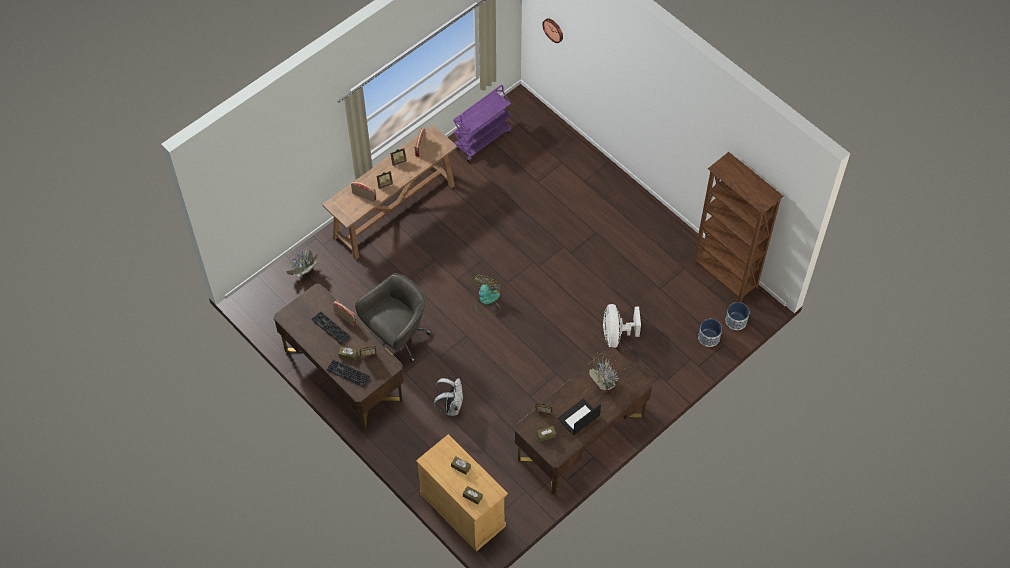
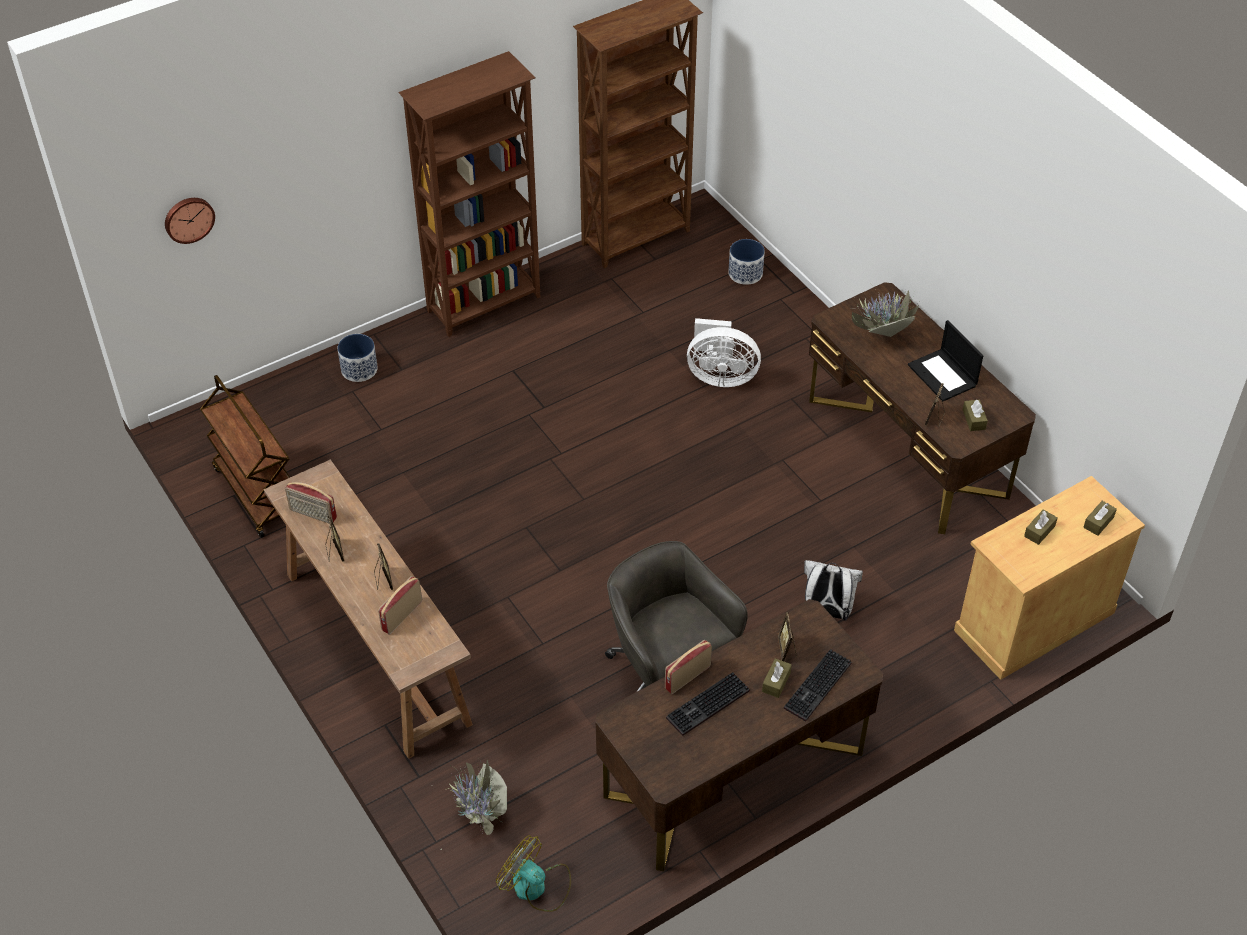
camera: 80 degrees left, 10 degrees down
(482, 139) = (257, 493): purple cart -> brown cart
(487, 301) = (616, 533): fan -> fan (536, 886)
(645, 209) = (485, 304): none -> brown bookcase
(736, 321) = (721, 240): planter -> planter (359, 369)

